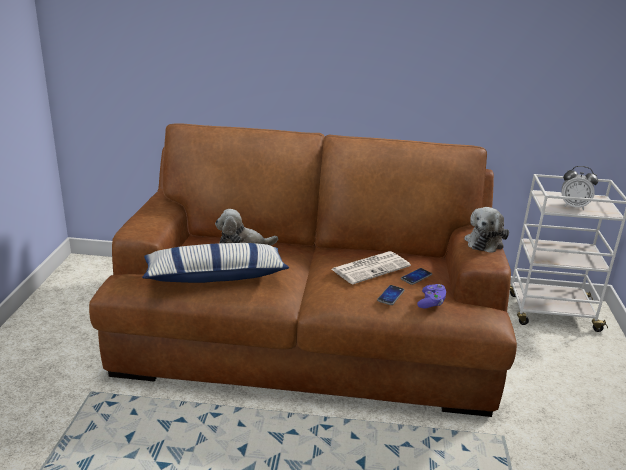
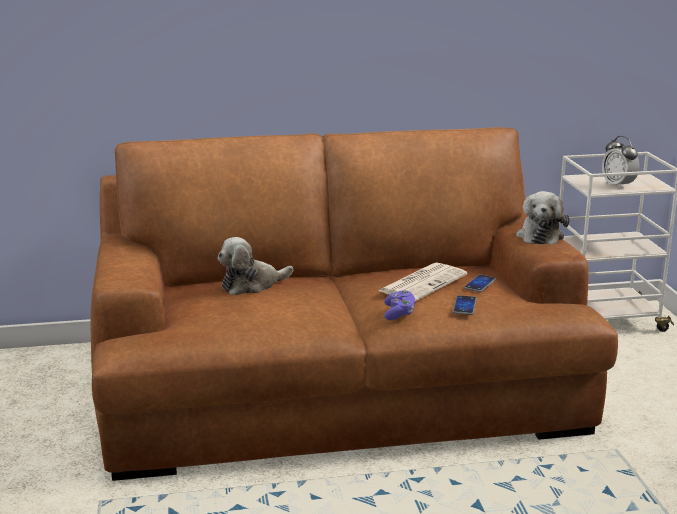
camera: 15 degrees left, 5 degrees down
(215, 276) = (244, 319): pillow -> none
(431, 303) = (513, 306): purple game controller -> purple game controller (399, 313)
(574, 206) = (618, 185): alarm clock -> alarm clock turned 60 degrees clockwise

